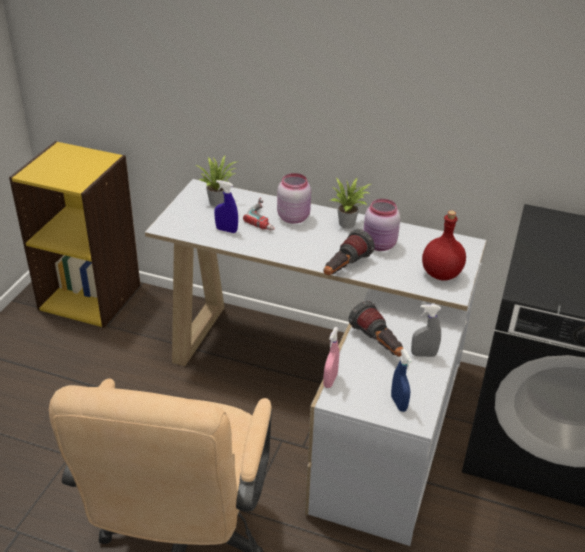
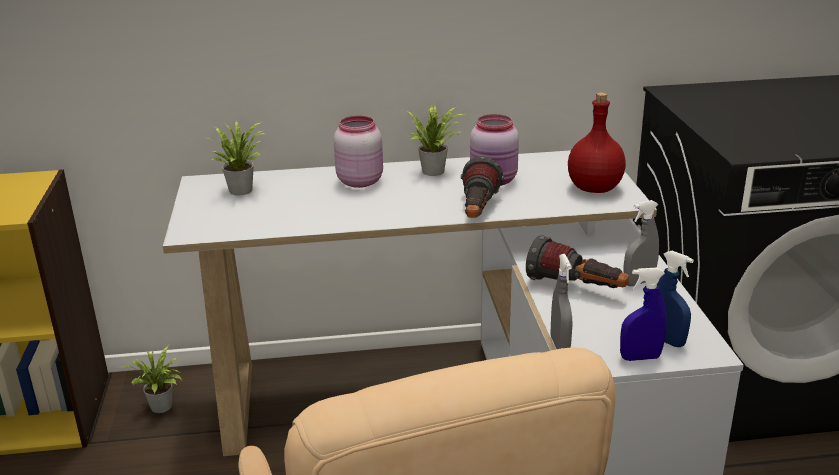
camera: 25 degrees left, 10 degrees down
(157, 318) = (162, 408): none -> potted plant
(226, 230) = (283, 214): blue spray bottle -> blue spray bottle (640, 357)
(266, 217) = (323, 189): power drill -> none
(330, 380) = (560, 345): pink spray bottle -> grey spray bottle

